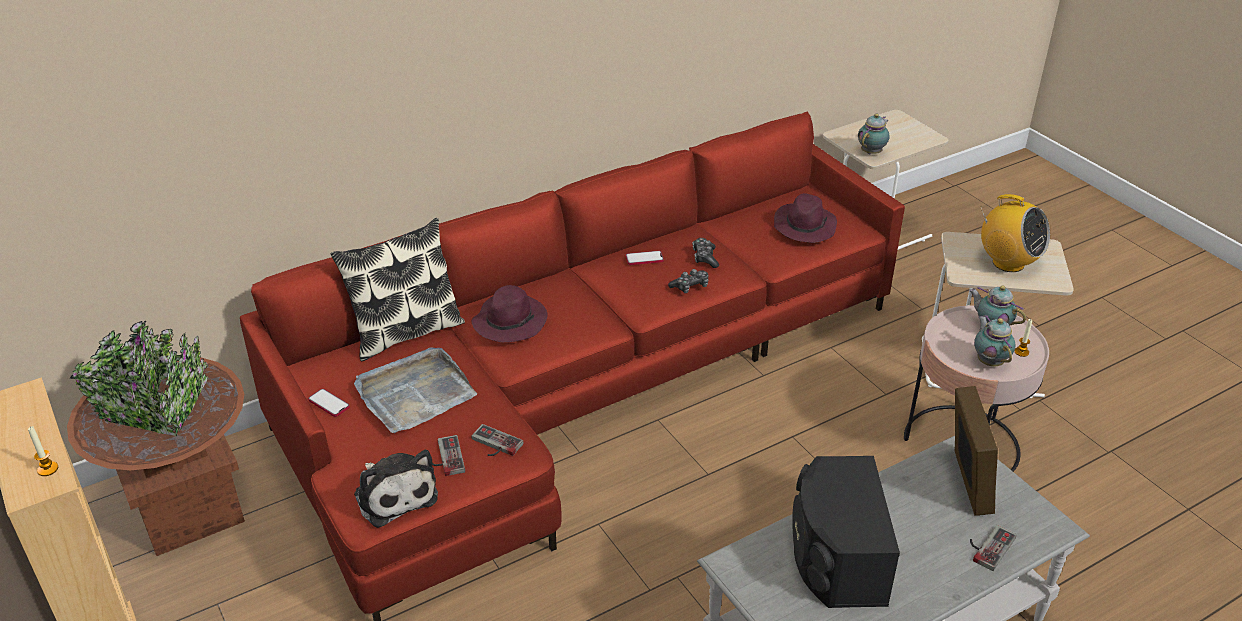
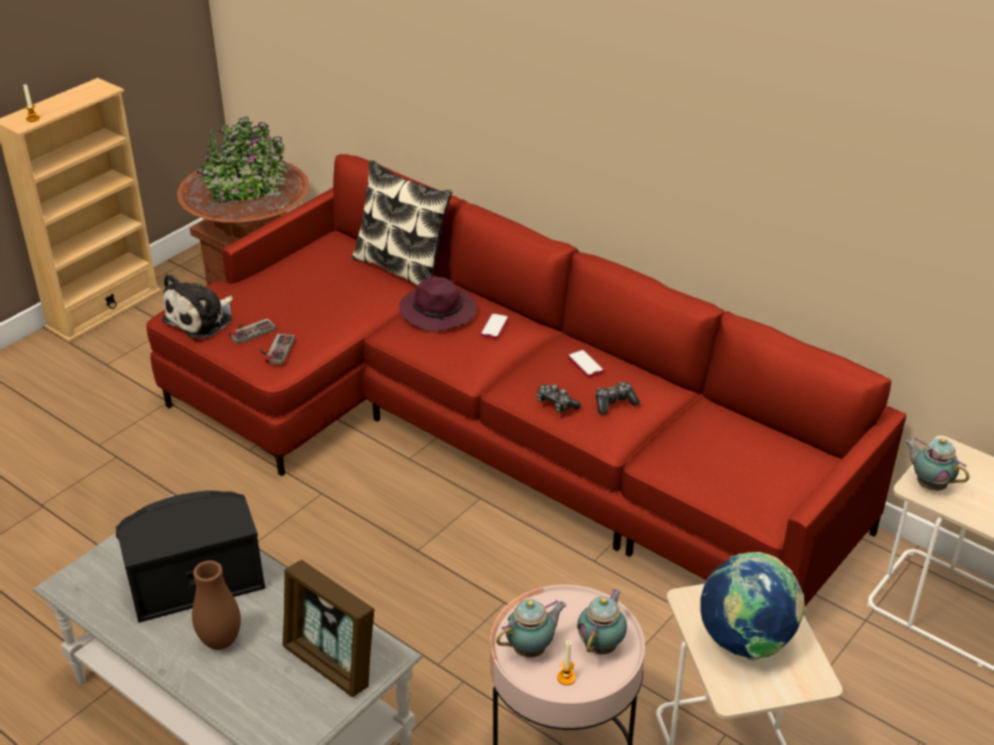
camera: 70 degrees right, 0 degrees up
(329, 403) = (293, 259): phone -> phone (494, 327)
(414, 394) = (322, 294): grey tray -> none
(804, 226) = (733, 465): purple hat -> none
(872, 152) = (929, 484): teapot -> teapot turned 150 degrees counterclockwise
(926, 549) = (220, 641): none -> brown vase
(966, 482) = (331, 663): picture frame -> picture frame turned 60 degrees clockwise
(987, 546) = (238, 689): game controller -> none
(1007, 263) = (746, 642): radio -> globe

